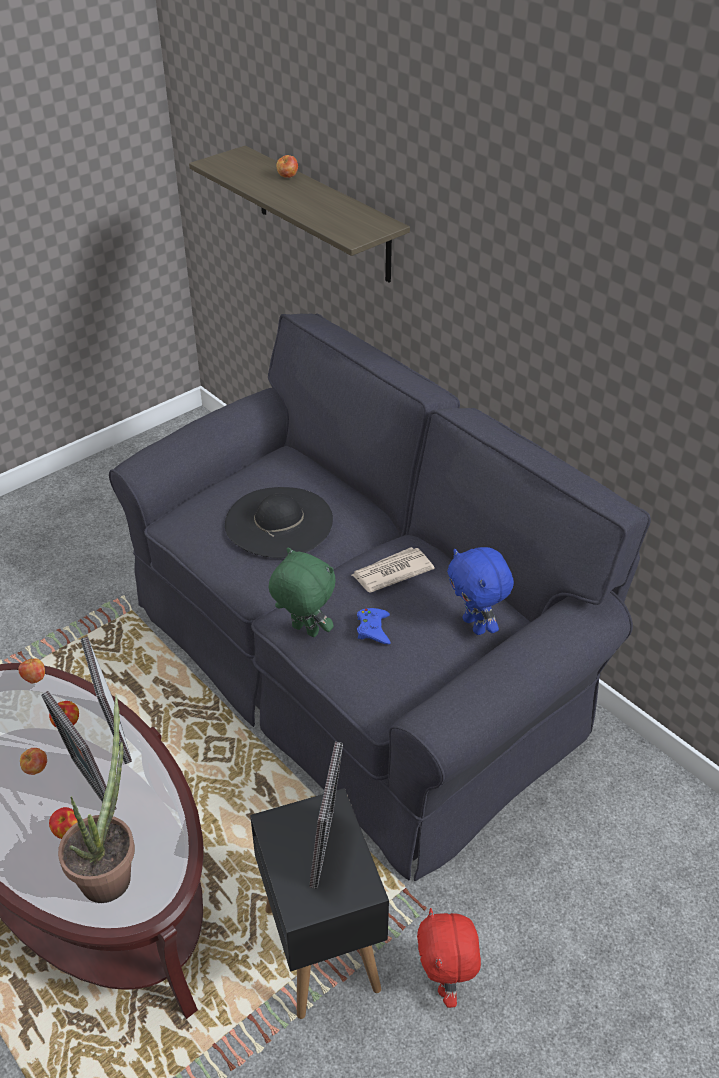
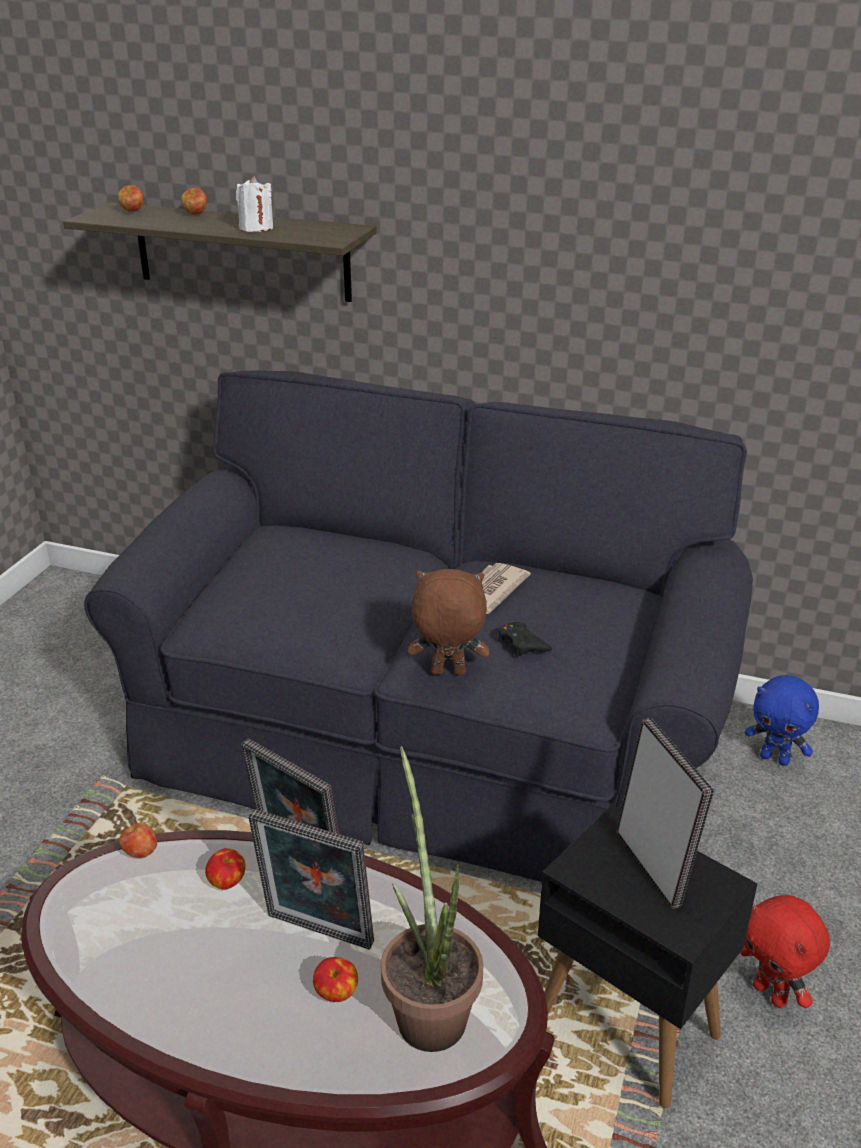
camera: 30 degrees left, 10 degrees down
(36, 769) = (232, 946): apple -> apple (133, 212)
(279, 521) = (328, 586): black hat -> none
(303, 631) = (447, 673): green plush toy -> brown plush toy
(313, 207) = (256, 228): none -> white candle
(373, 629) = (522, 644): blue game controller -> black game controller
(475, 625) = (611, 610): blue plush toy -> blue plush toy (775, 758)

